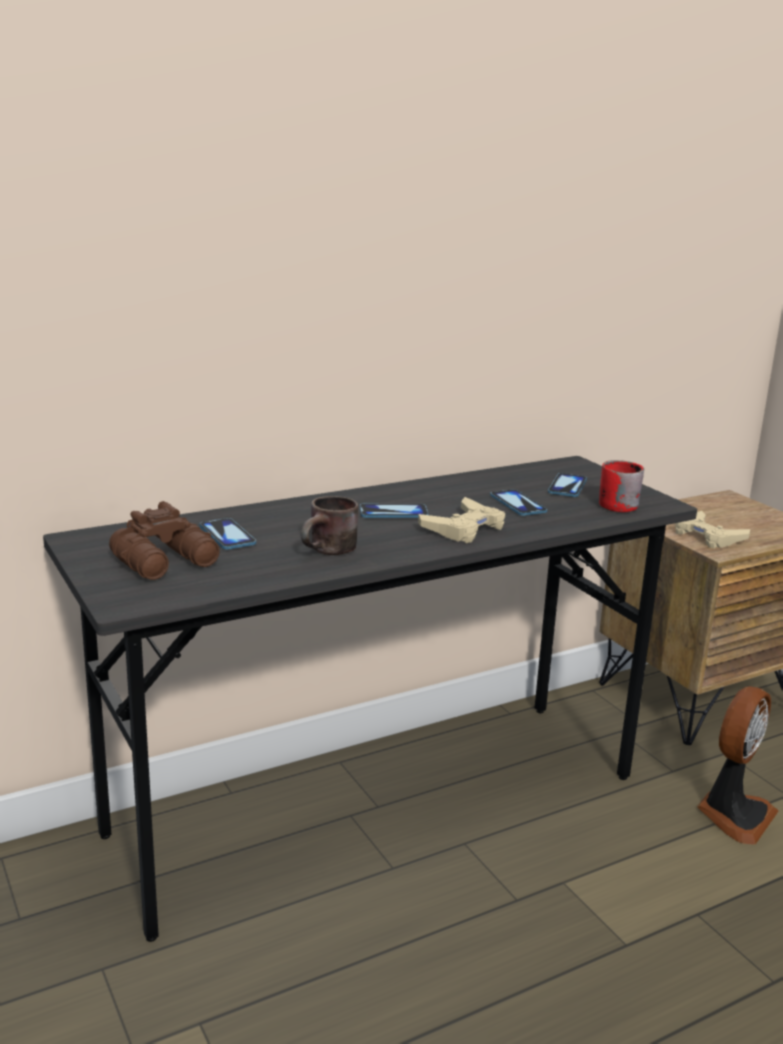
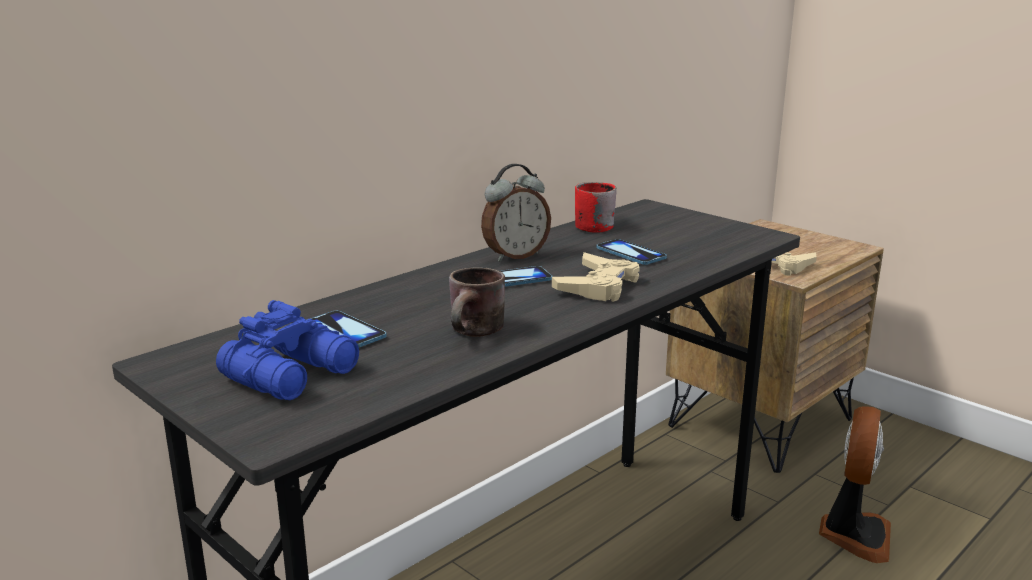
camera: 15 degrees left, 0 degrees up
(168, 562) = (294, 374): brown binoculars -> blue binoculars
(412, 493) = (515, 256): none -> alarm clock
(567, 487) = (663, 230): phone -> none
(618, 503) = (725, 240): red mug -> red mug (593, 225)

